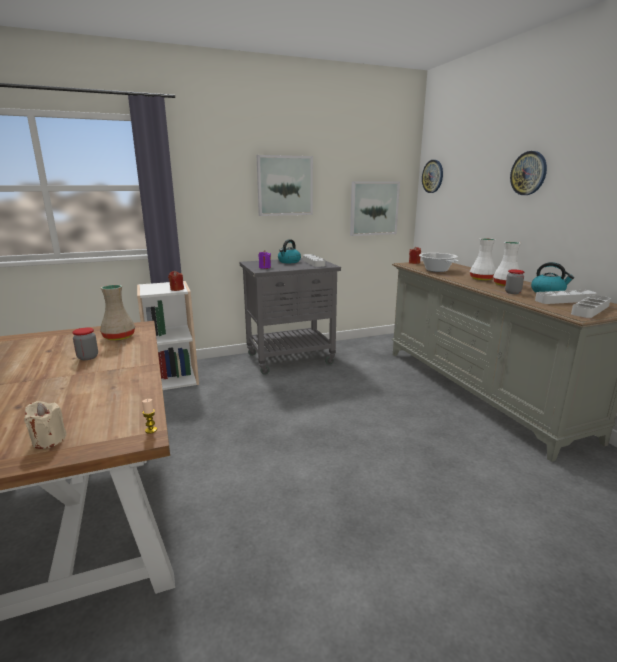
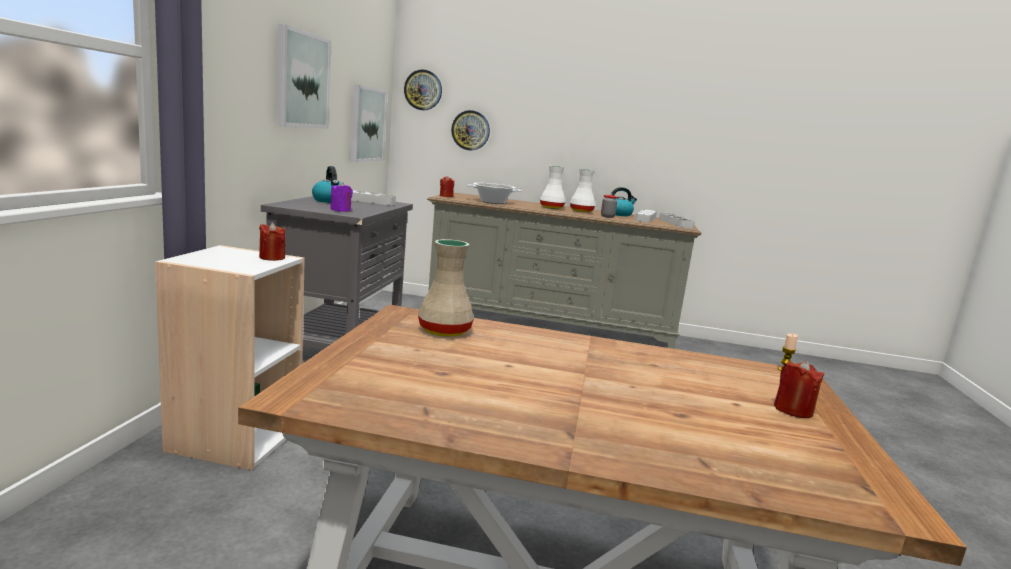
camera: 60 degrees left, 5 degrees down
(48, 440) = (793, 410): beige candle -> red candle
(88, 357) = (517, 358): jar -> none
(528, 173) = (568, 103): wall clock -> wall clock (470, 130)

